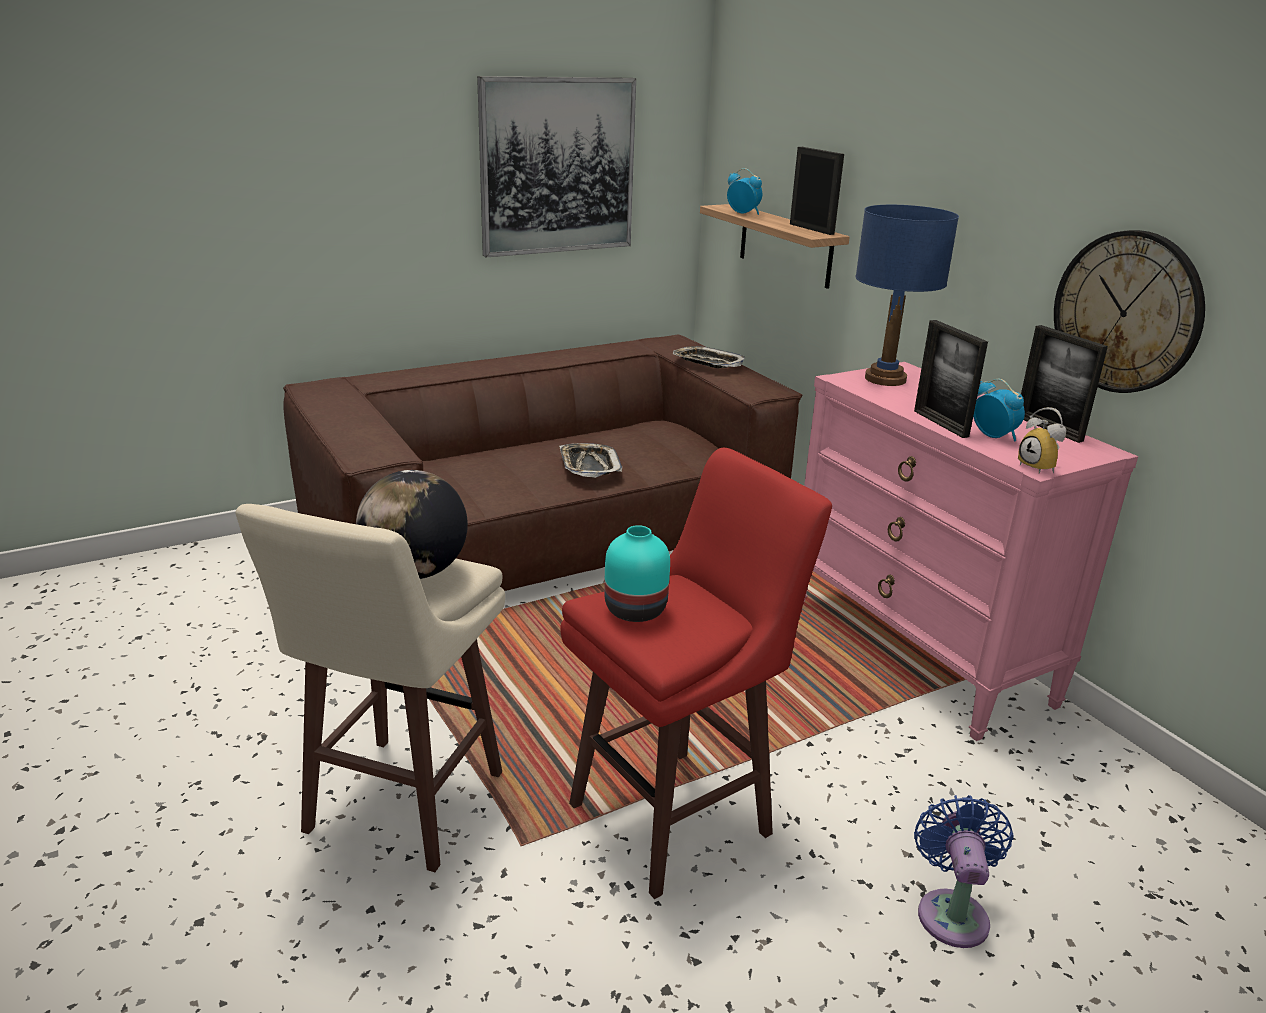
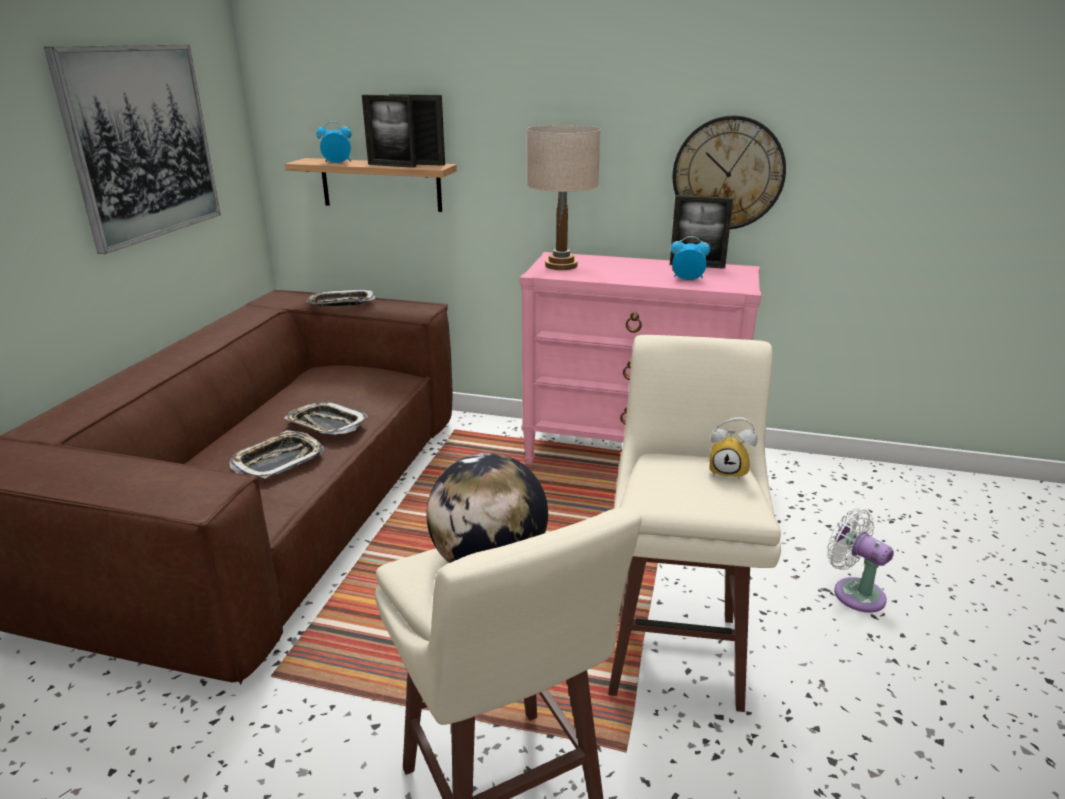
camera: 45 degrees left, 0 degrees up
(515, 475) = (278, 460): none -> tray
(634, 610) = (680, 492): turquoise vase -> none
(676, 818) = (675, 650): red stool -> beige stool
(885, 379) = (561, 265): blue table lamp -> beige table lamp
(940, 423) = (649, 281): picture frame -> picture frame (392, 165)
(952, 912) = (854, 592): blue fan -> white fan
(1041, 467) = (744, 288): alarm clock -> alarm clock (729, 471)

